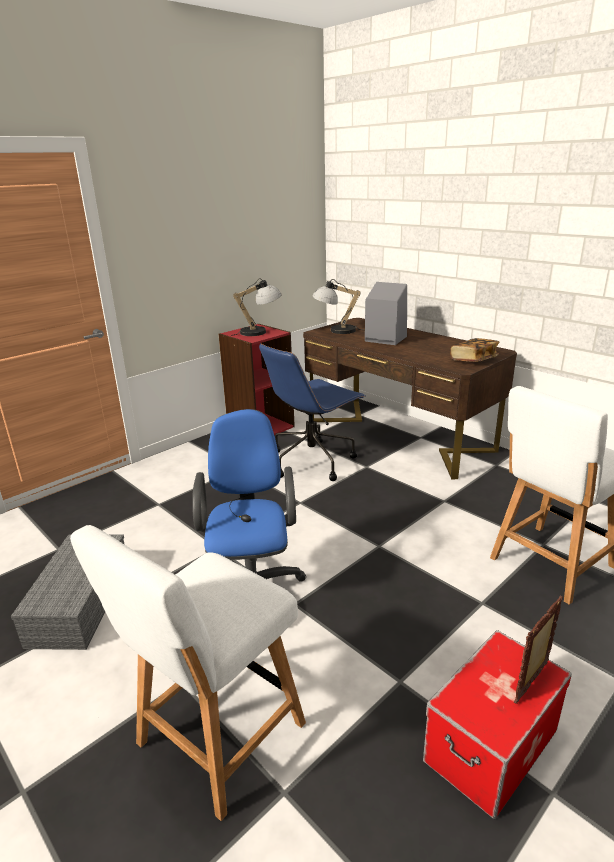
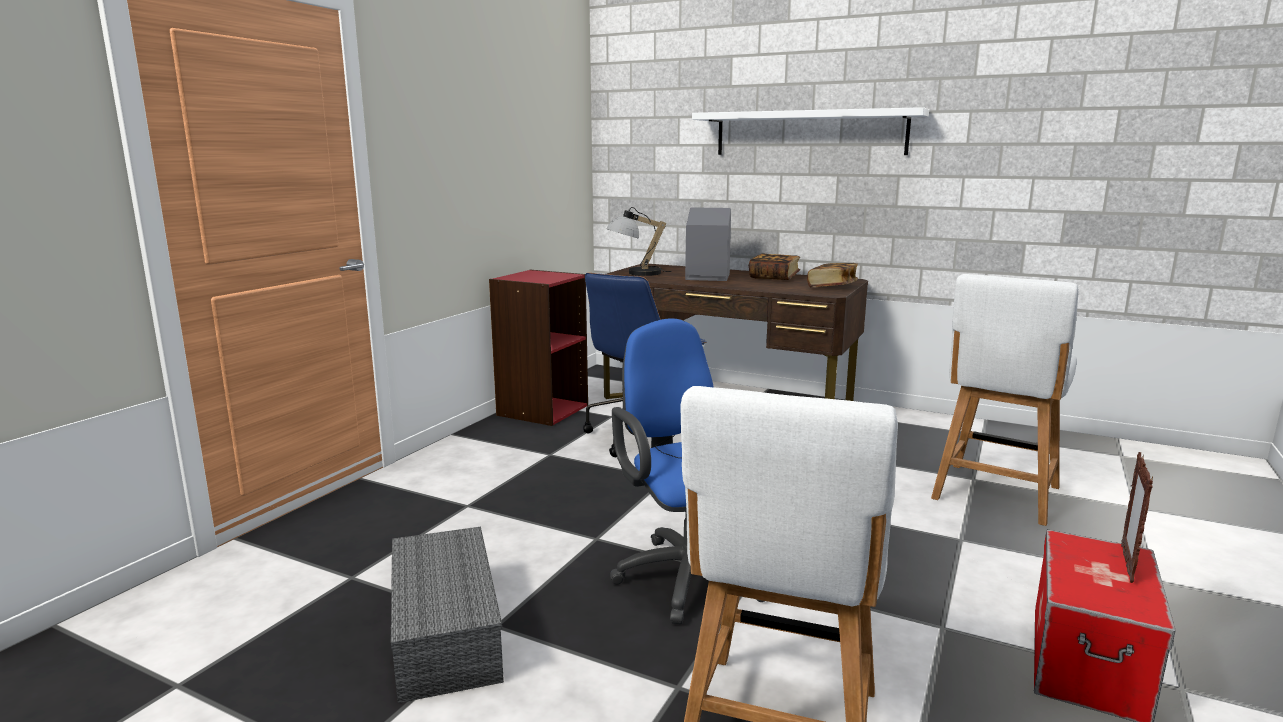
camera: 20 degrees left, 10 degrees down
(260, 331) = (544, 275): table lamp -> none
(439, 343) = (774, 277): none -> book
(481, 220) = (809, 133): none -> white shelf

